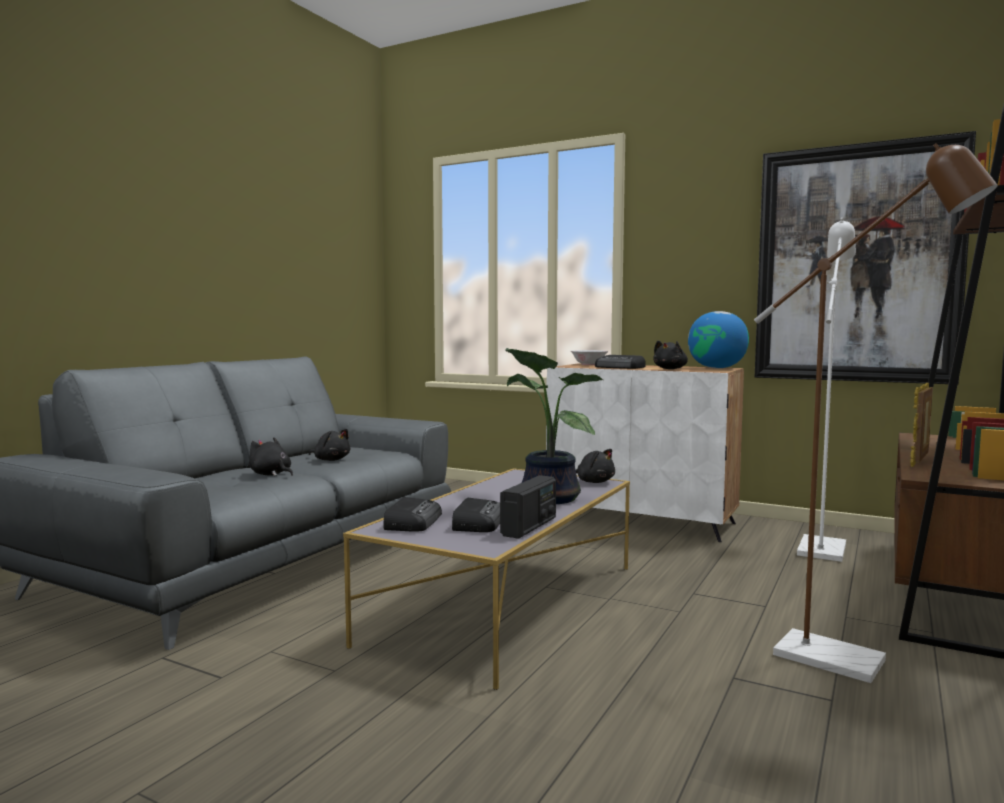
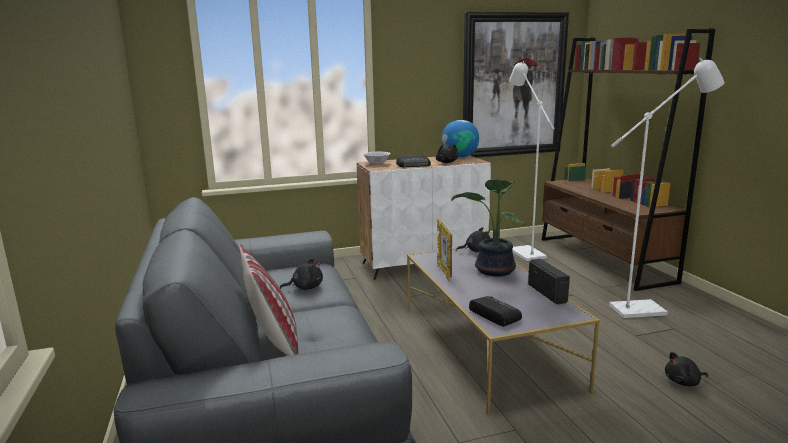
camera: 45 degrees left, 10 degrees up
(202, 476) = (273, 340): none -> pillow
(271, 474) = (318, 317): black plush toy -> black plush toy (683, 382)
(478, 522) = (520, 300): radio -> none
(849, 663) = (646, 309): brown floor lamp -> white floor lamp
(919, 462) = (611, 202): picture frame -> picture frame (444, 272)

